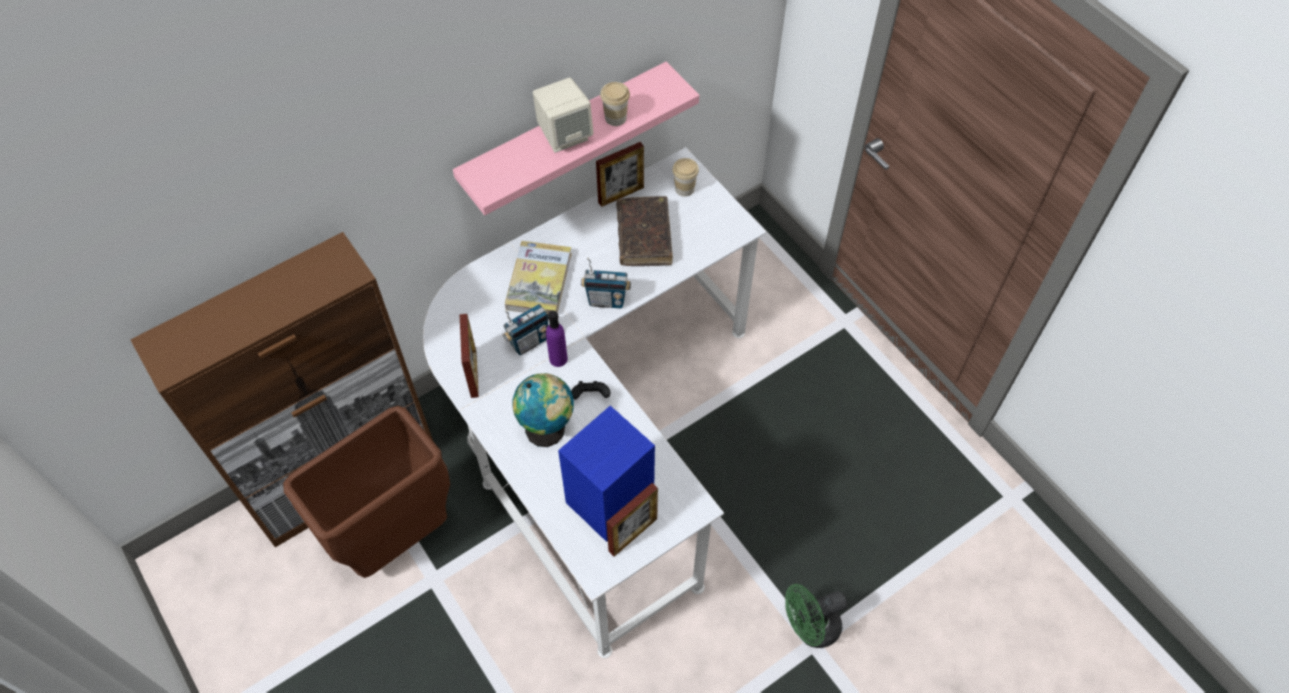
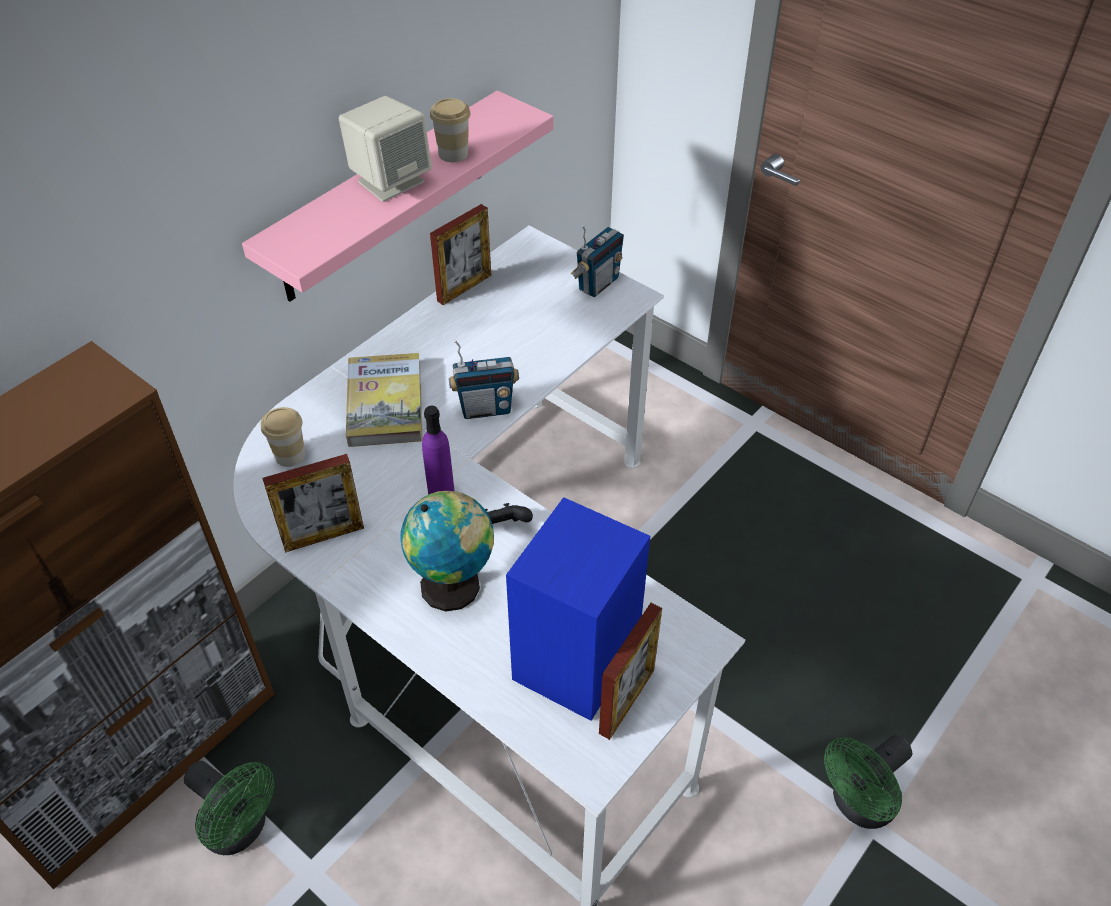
camera: 15 degrees left, 10 degrees down
(396, 539) = (241, 829): brown trash can -> green fan
(473, 374) = (323, 536): picture frame -> picture frame turned 90 degrees clockwise
(529, 342) = (393, 479): radio -> radio (597, 284)
(644, 237) = (510, 328): brown book -> none
(684, 189) = (543, 267): cup -> cup (290, 455)

